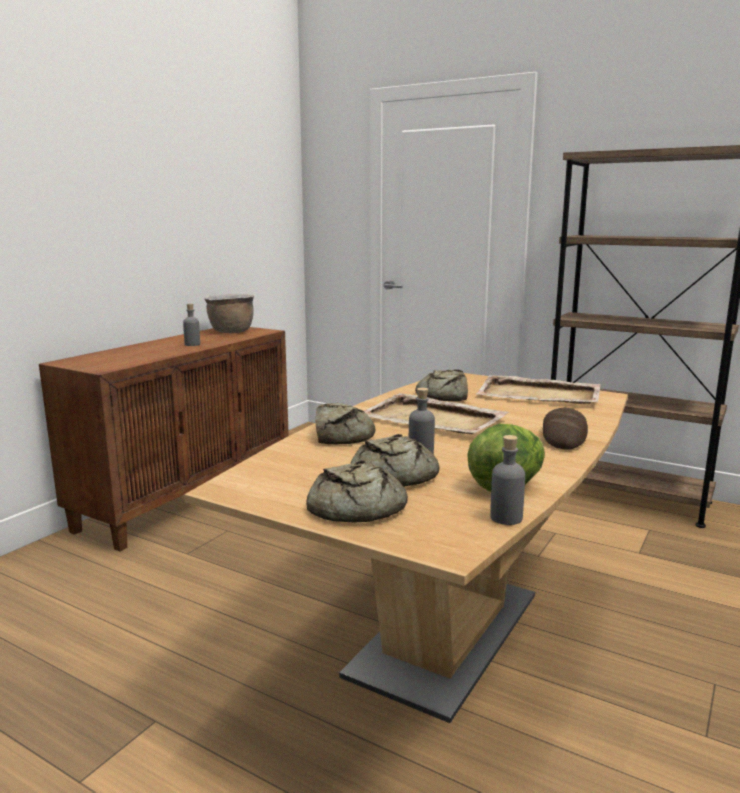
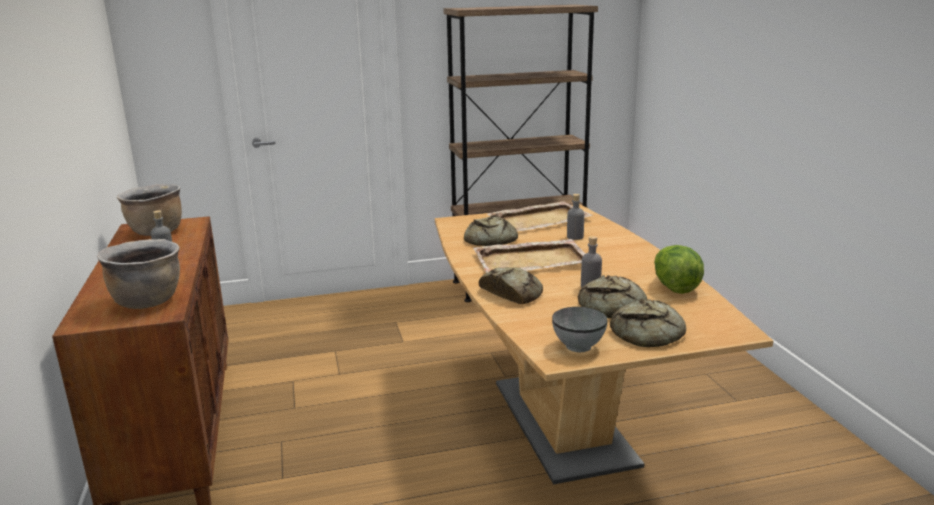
camera: 45 degrees left, 5 degrees up
(117, 361) = (147, 301): none -> brown cooking pot
(266, 487) = (577, 346): none -> grey bowl
(506, 518) = (717, 304): grey bottle -> grey bottle (575, 237)
(564, 435) = (620, 244): bread -> none

